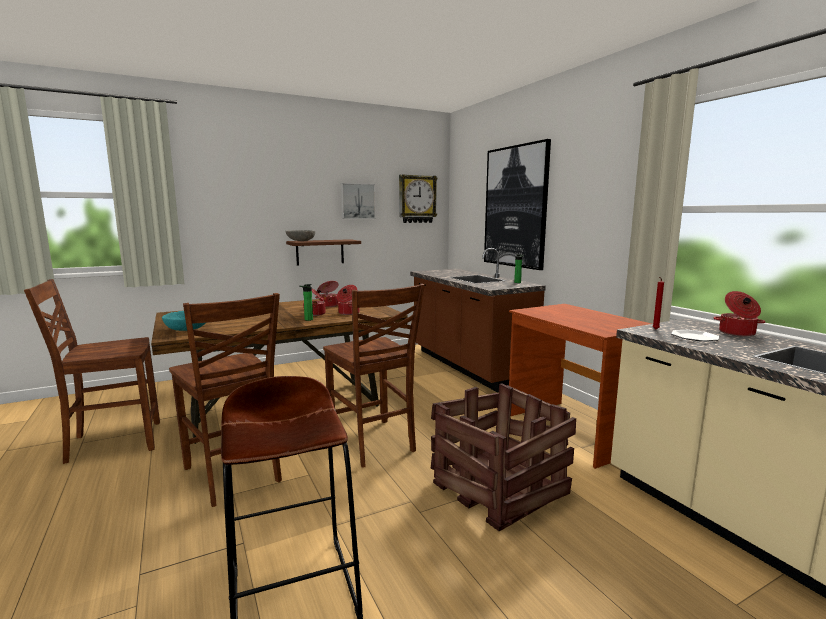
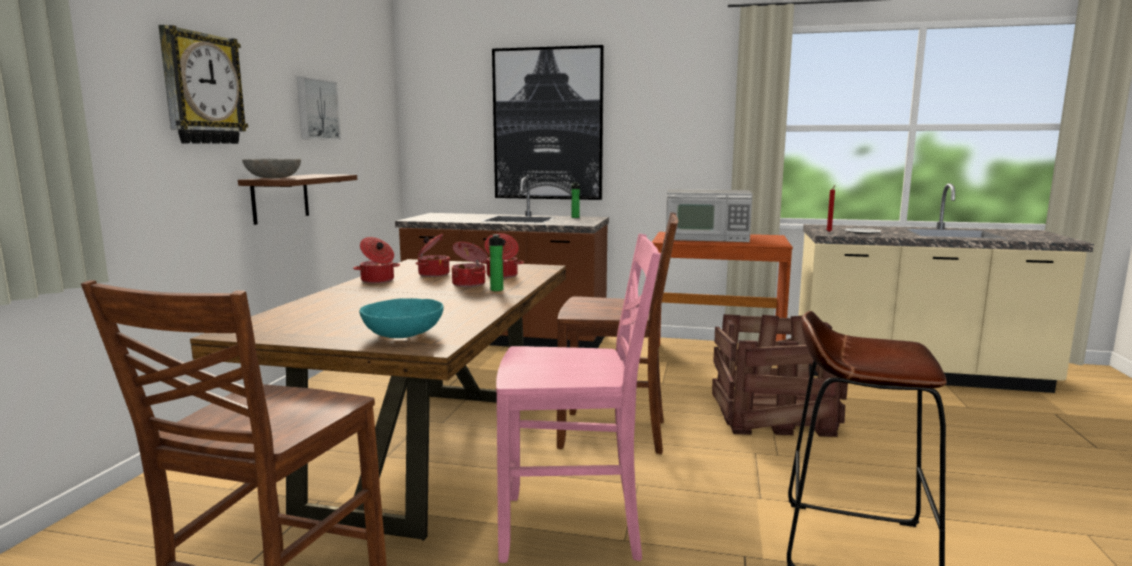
camera: 50 degrees left, 0 degrees up
(234, 475) = (574, 529): brown chair -> pink chair
(417, 199) = (373, 110): wall clock -> wall clock (202, 89)
(571, 315) = (707, 238): none -> microwave
(737, 333) = (862, 227): cooking pot -> cooking pot (378, 281)

